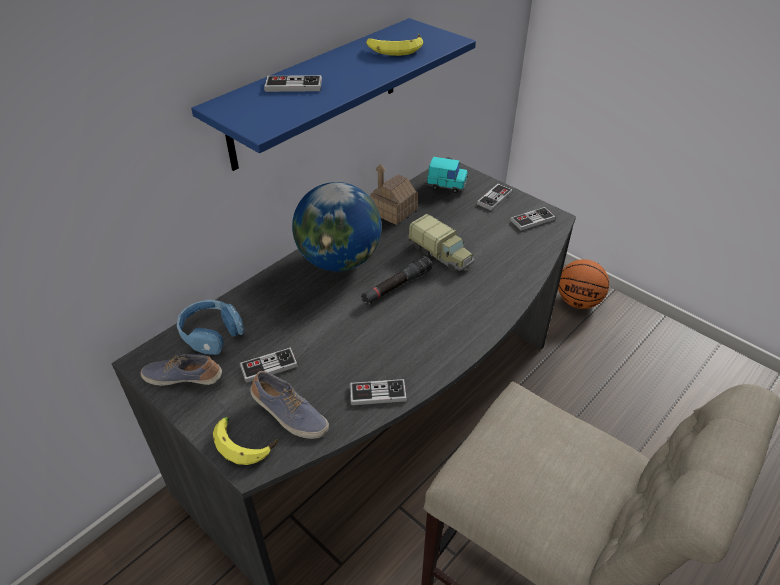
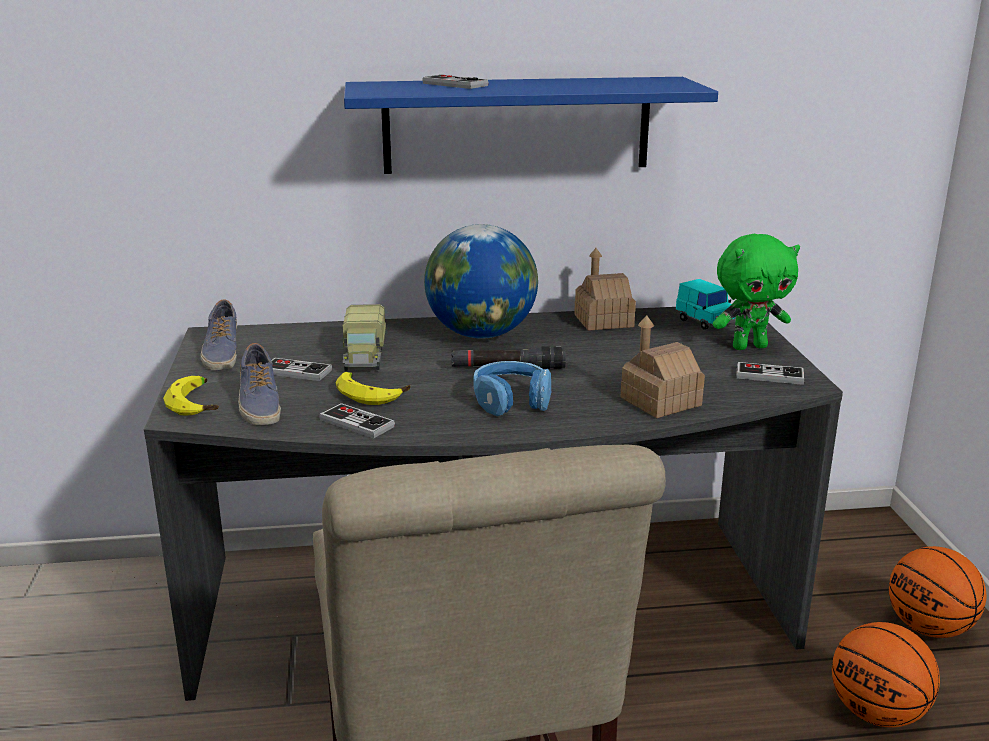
camera: 40 degrees right, 20 degrees down
(184, 378) = (221, 353): shoe -> shoe turned 150 degrees counterclockwise
(211, 333) = (287, 338): blue headphones -> blue headphones (511, 400)
(395, 48) = (610, 84): banana -> banana (371, 394)
(441, 254) = (600, 364): toy truck -> toy truck (364, 356)
(494, 198) = (749, 346): game controller -> green plush toy
(510, 272) = (660, 401): none -> toy house
(601, 366) = (877, 713): none -> basketball

